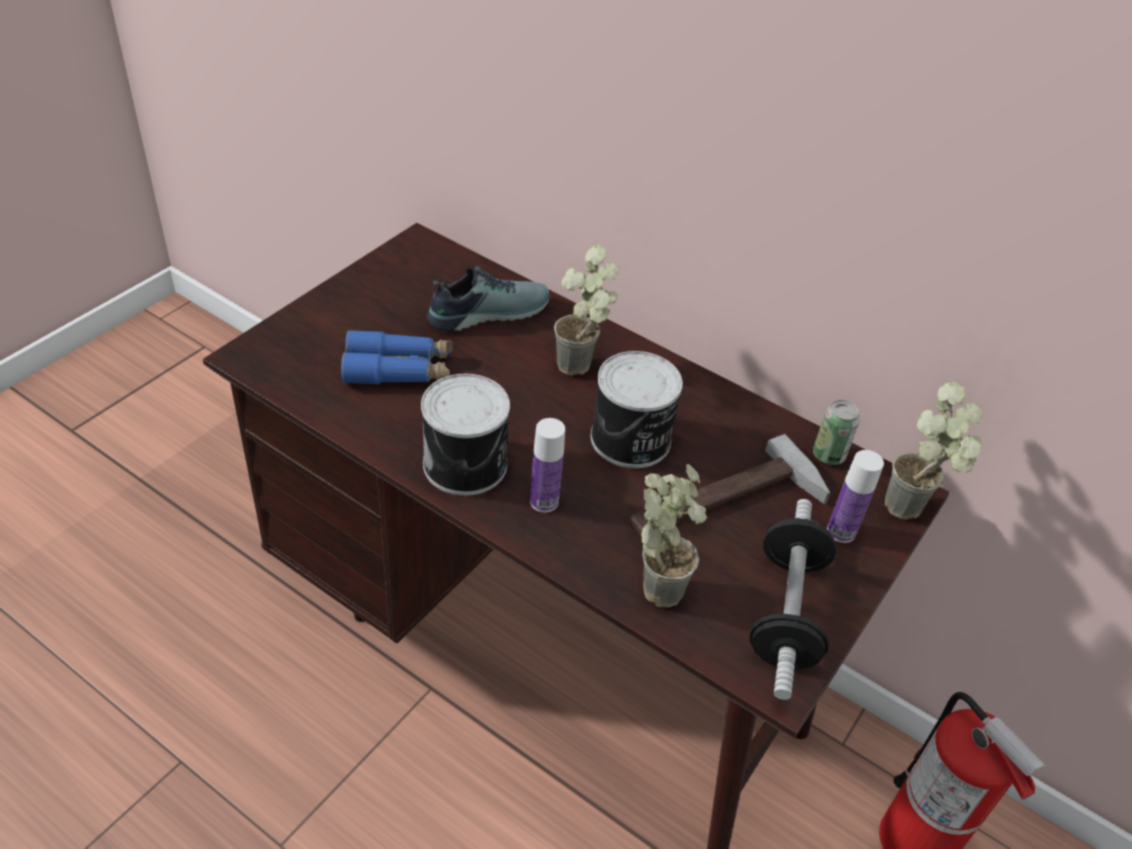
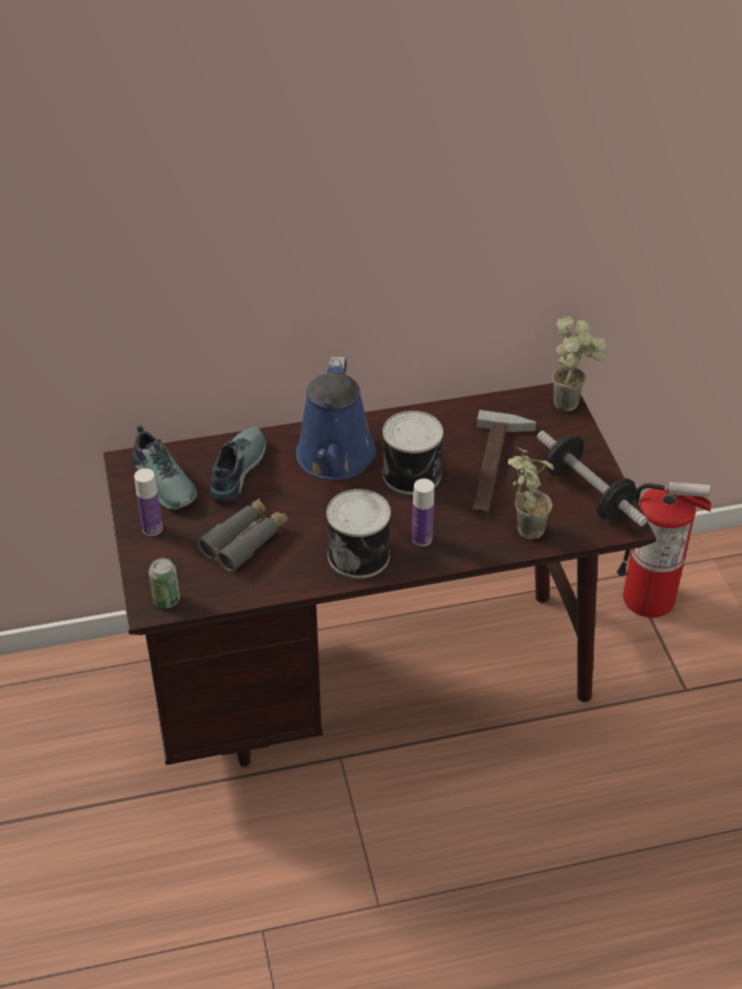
camera: 45 degrees left, 0 degrees up
(398, 370) = (245, 540): blue binoculars -> grey binoculars
(422, 277) = (166, 481): none -> shoe
(582, 370) = (335, 459): potted plant -> blue watering can
(828, 455) = (504, 405): can -> can (166, 600)
(841, 531) = (558, 437): bottle -> bottle (152, 528)

